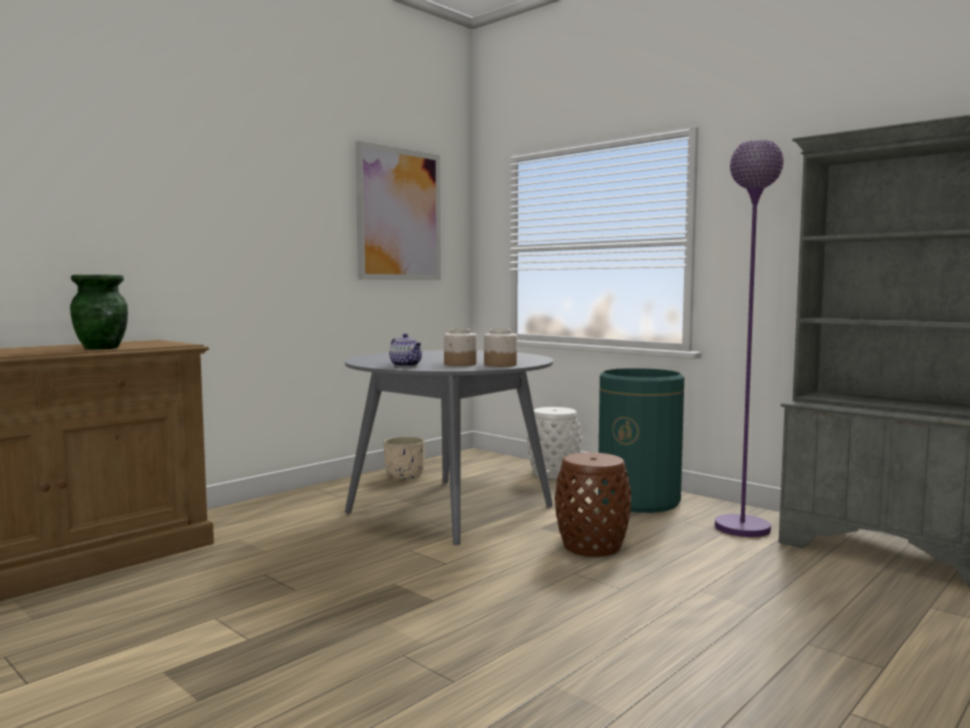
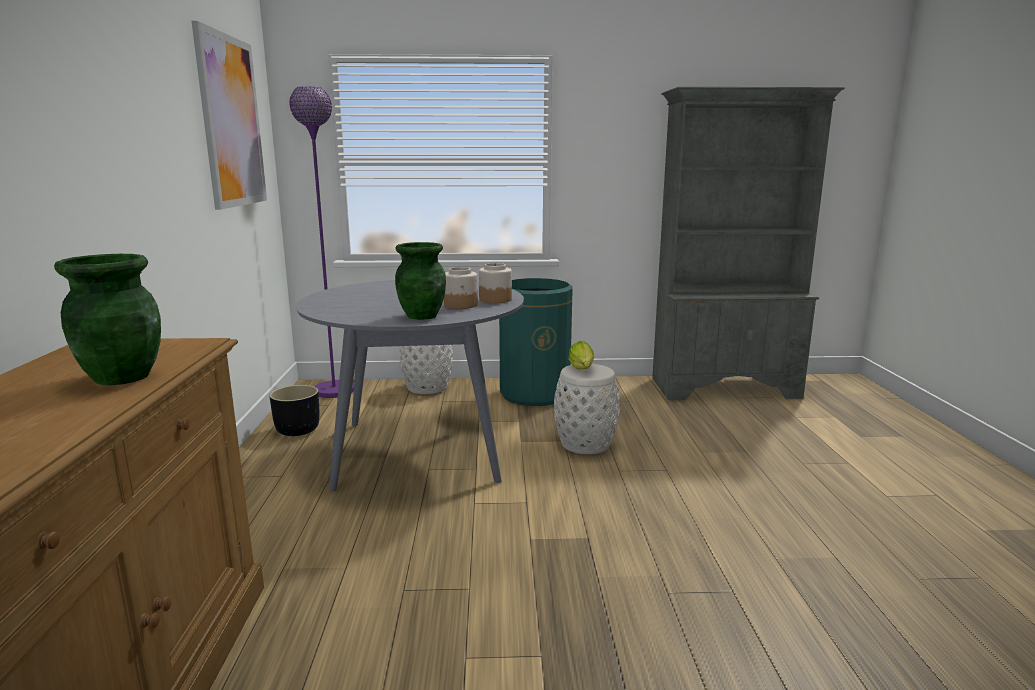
camera: 45 degrees left, 10 degrees up
(404, 475) = (297, 430): beige planter -> black planter
(406, 365) = (422, 316): teapot -> green vase
(589, 457) = (582, 370): none -> lettuce
(592, 546) = (585, 444): brown stool -> white stool
(742, 528) = (631, 395): purple floor lamp -> purple floor lamp (334, 390)

